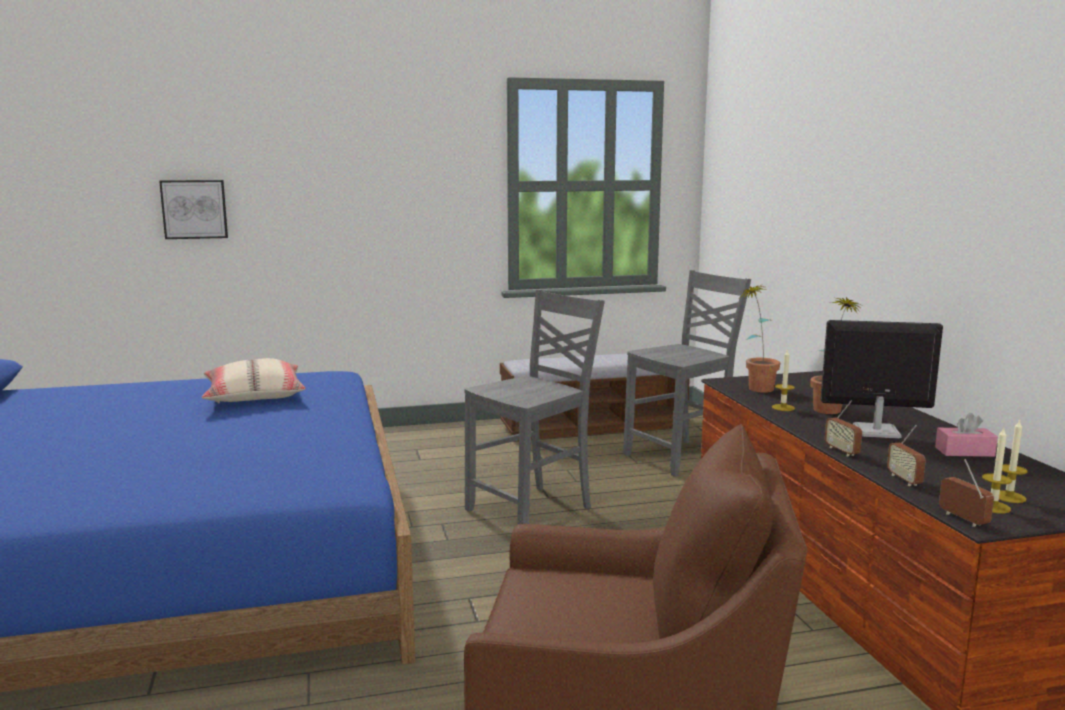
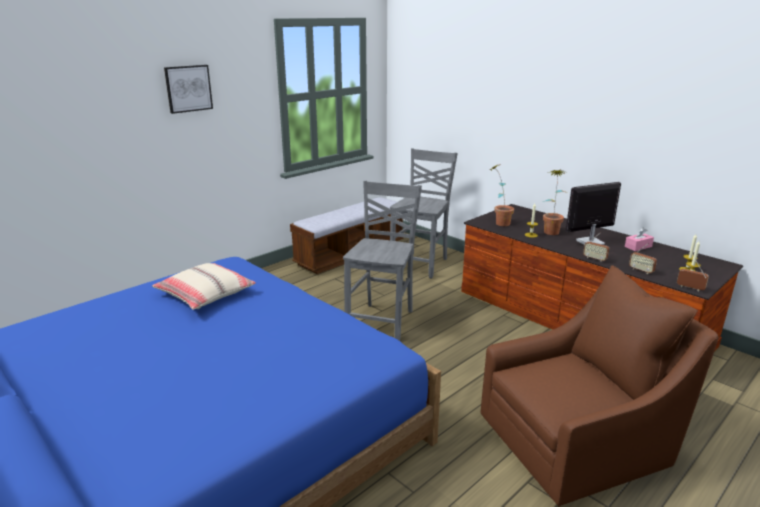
camera: 30 degrees left, 10 degrees up
(194, 209) = (51, 144): picture -> picture (188, 88)

